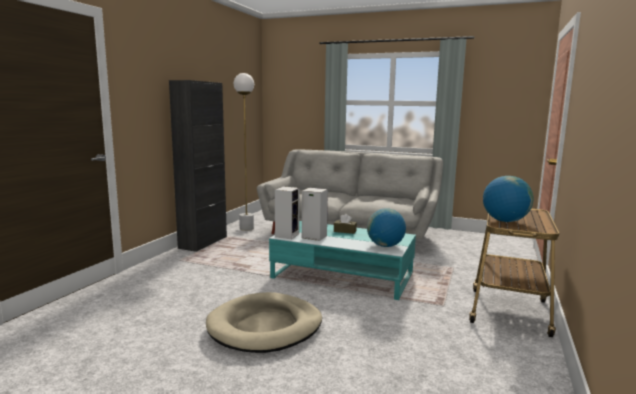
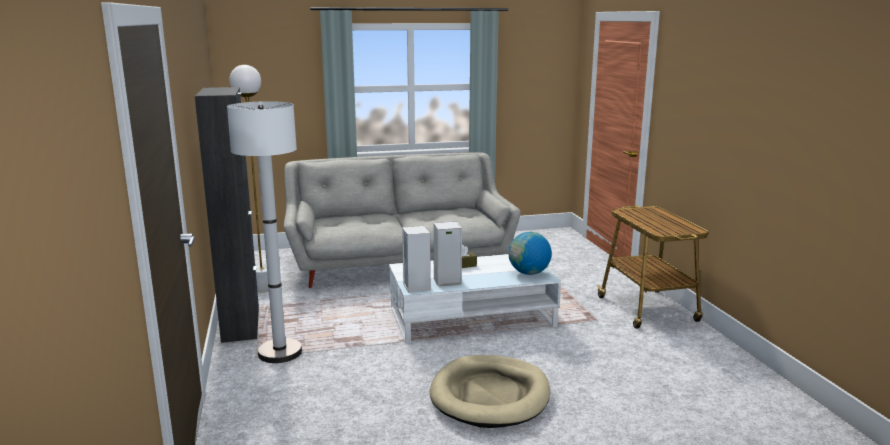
camera: 35 degrees left, 5 degrees up
(194, 261) = (280, 352): none -> white floor lamp
(342, 275) = (471, 317): turquoise coffee table -> white coffee table
(504, 221) = (656, 226): globe -> none

